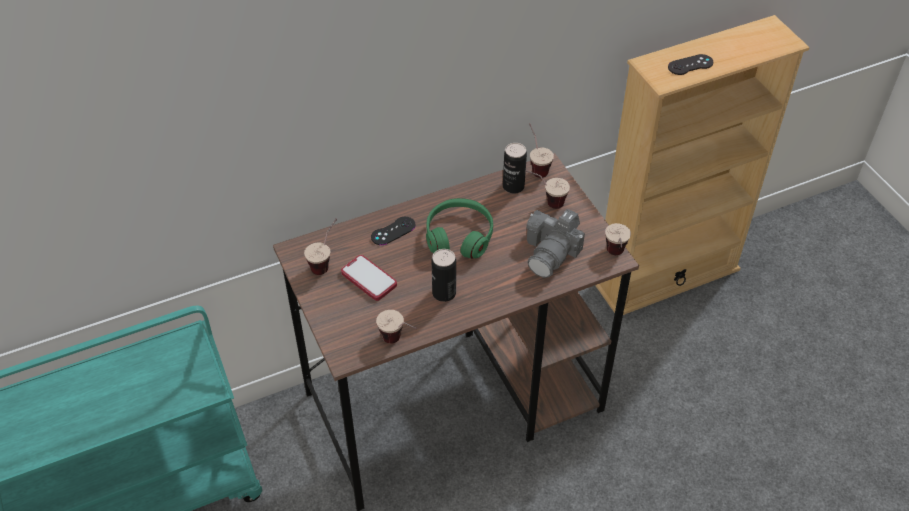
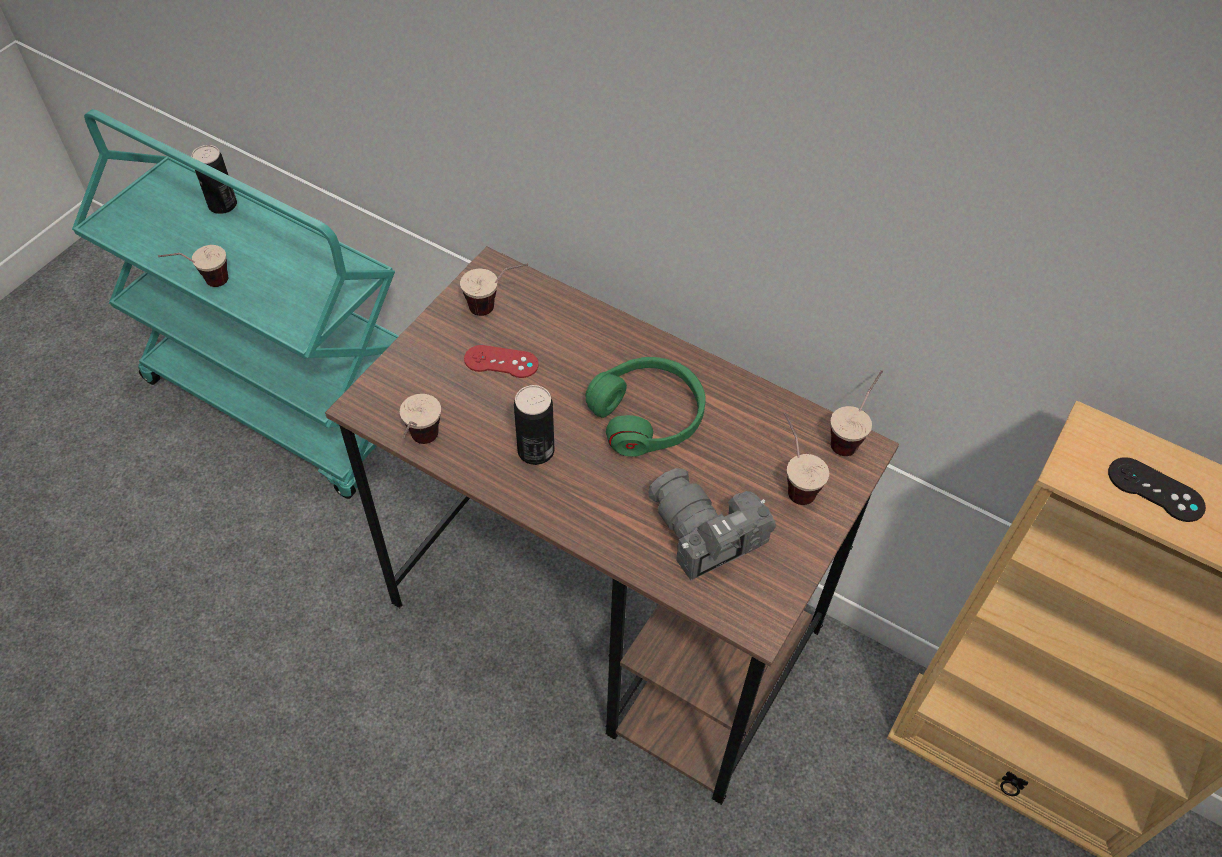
camera: 55 degrees right, 5 degrees up
(369, 279) = (501, 362): phone -> red game controller
(393, 231) = (598, 343): black game controller -> none
(513, 186) = (788, 428): can -> can (223, 205)
(552, 252) = (704, 536): camera -> camera turned 60 degrees clockwise
(615, 257) = (761, 622): cup -> cup (204, 284)

